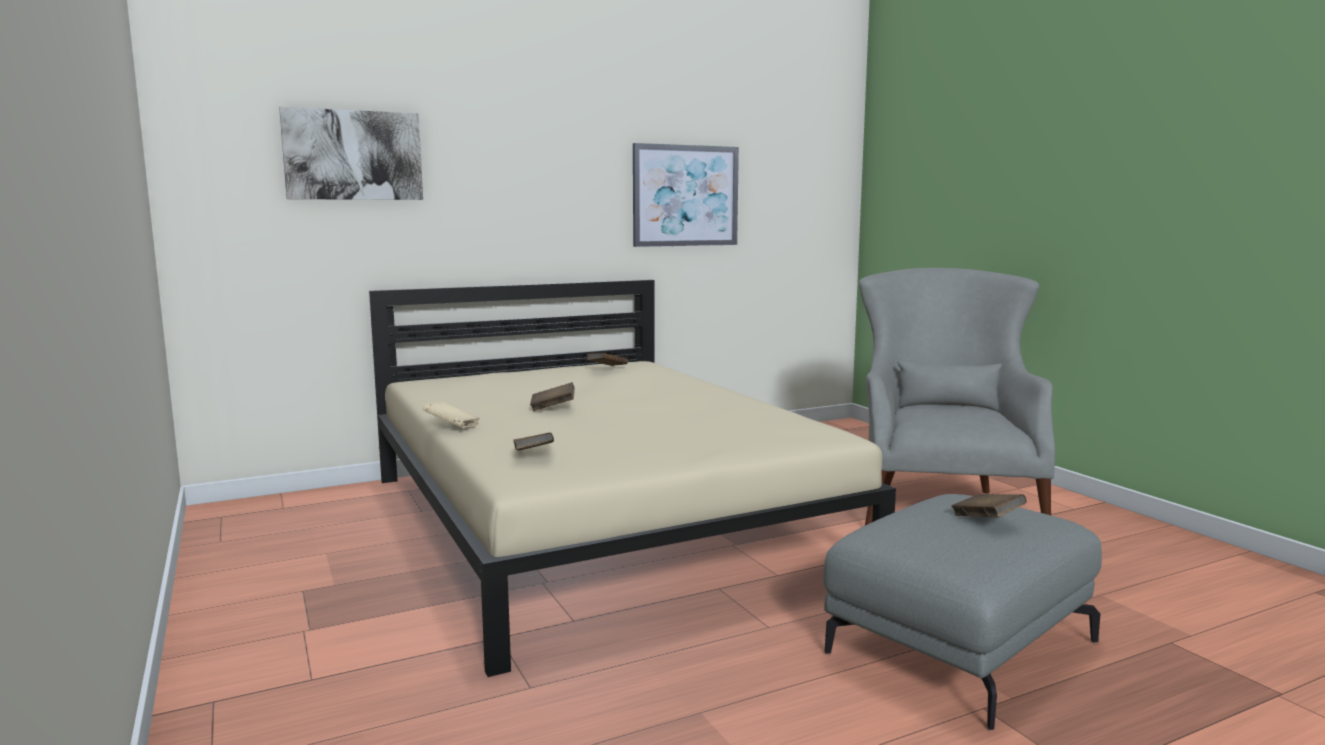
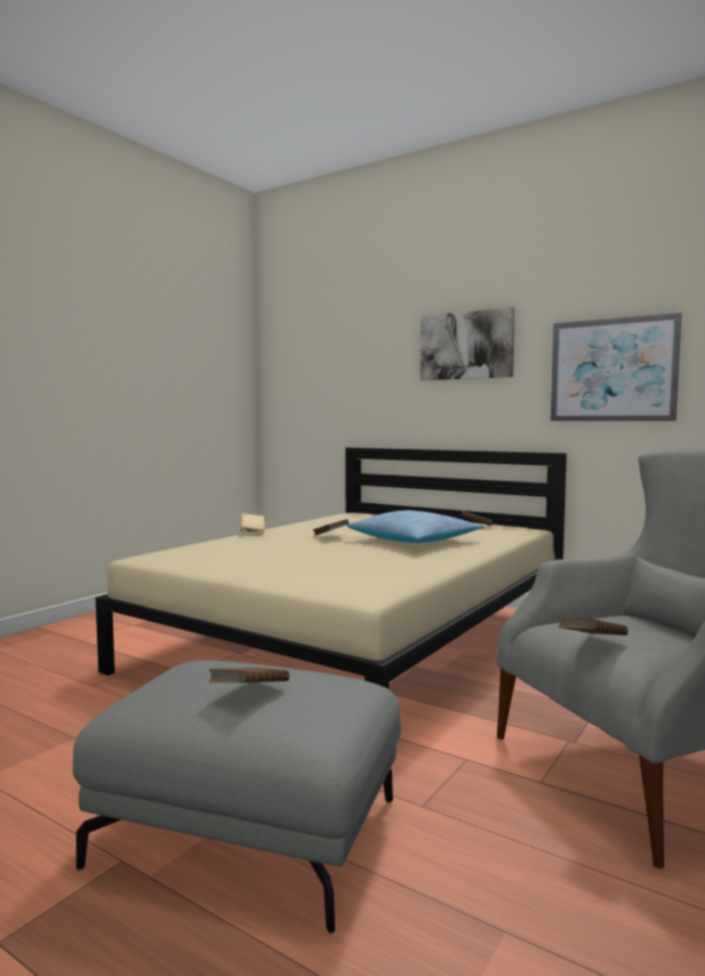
camera: 60 degrees right, 5 degrees down
(353, 155) = (347, 356): picture -> picture (466, 345)
(534, 455) = (203, 550): brown book -> brown book (591, 642)
(633, 392) = (414, 540): none -> pillow

